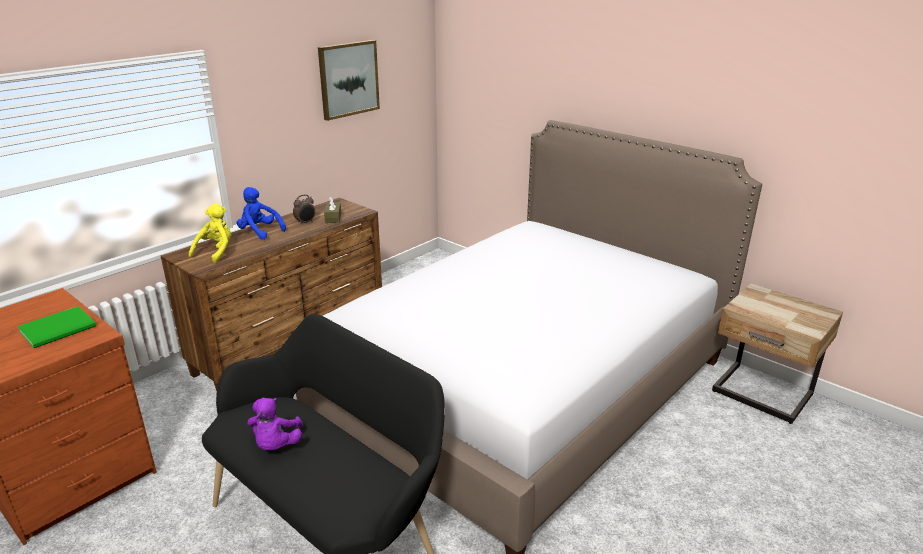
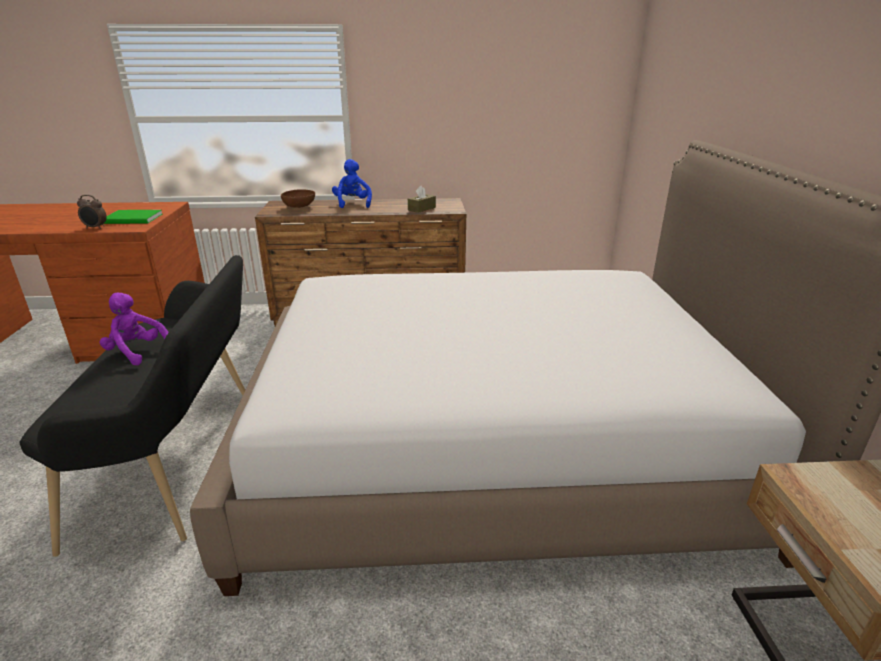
camera: 45 degrees right, 0 degrees up
(216, 252) = (299, 207): yellow plush toy -> brown bowl
(276, 445) = (137, 352): purple plush toy -> purple plush toy turned 75 degrees clockwise
(305, 223) = (395, 206): alarm clock -> alarm clock (95, 228)
(348, 79) = (504, 78): picture -> none

